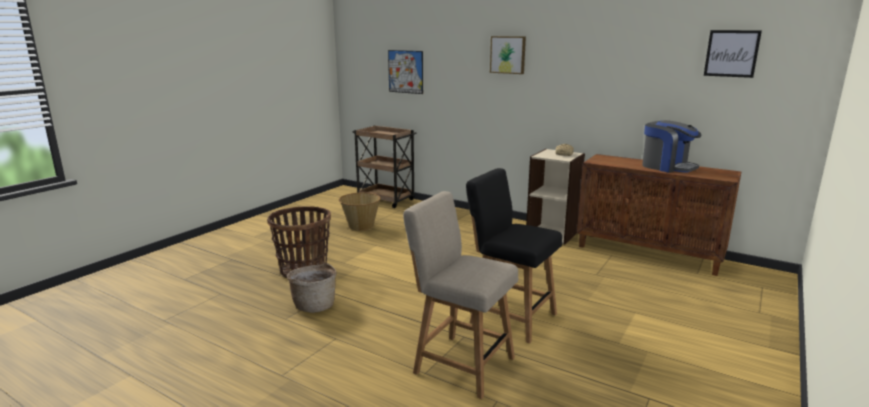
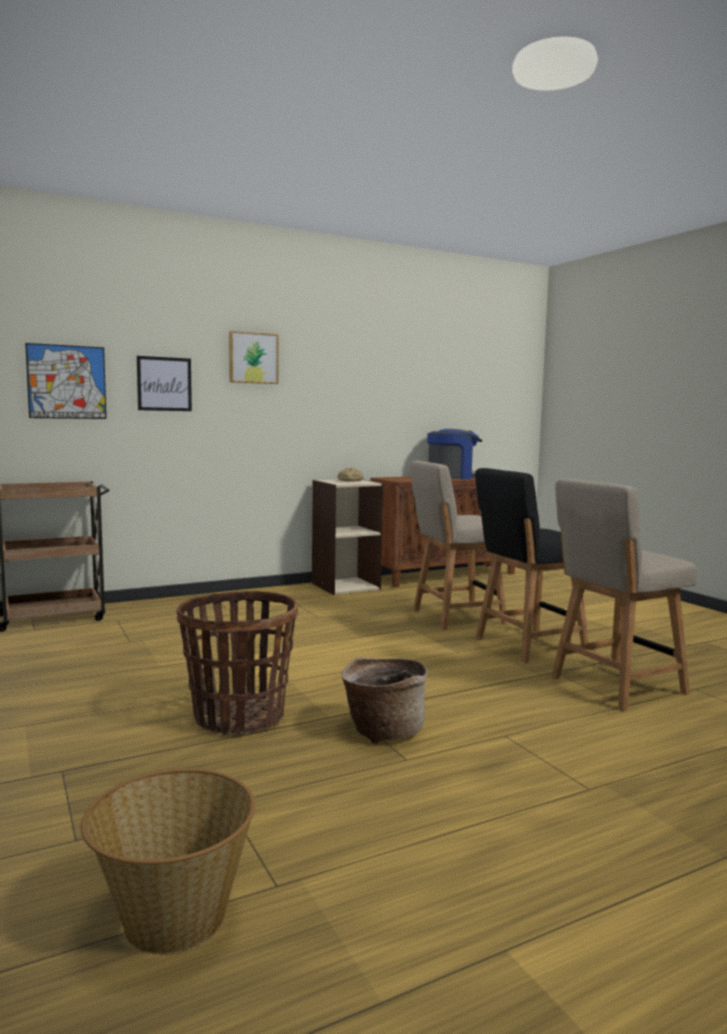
camera: 60 degrees left, 10 degrees down
(361, 226) = (127, 650): basket -> basket (173, 917)
(538, 280) = (454, 617): none -> beige chair
(731, 53) = (475, 363): picture -> picture (164, 384)

